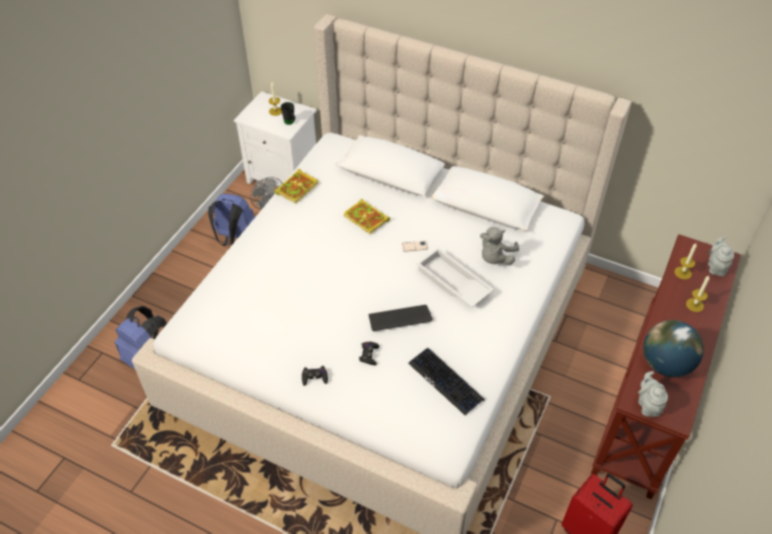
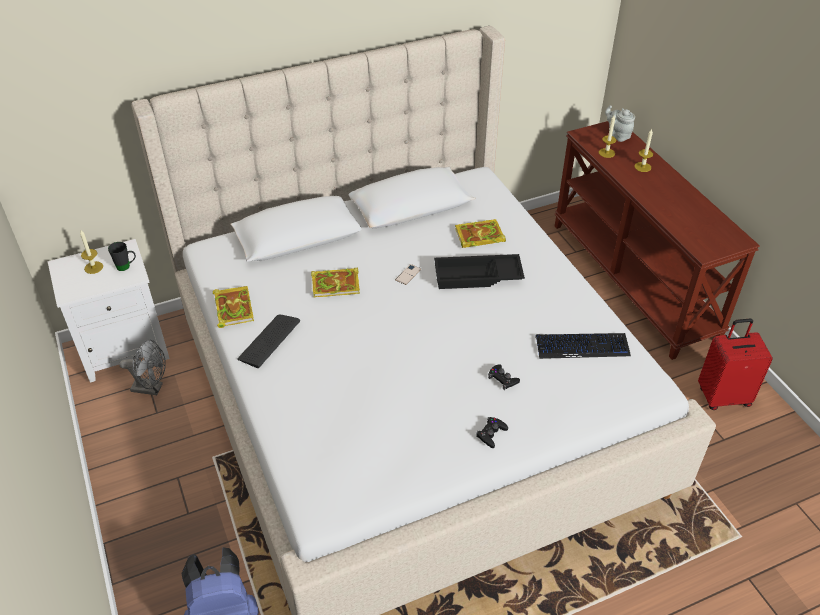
camera: 50 degrees left, 5 degrees down
(235, 239) = (153, 438): blue backpack -> none
(400, 318) = (482, 334): keyboard -> keyboard (269, 341)
(452, 283) = (477, 277): white tray -> black tray
(495, 258) = (478, 236): grey plush toy -> book
(648, 405) = (714, 247): grey teapot -> none
(666, 364) = (684, 214): globe -> none

